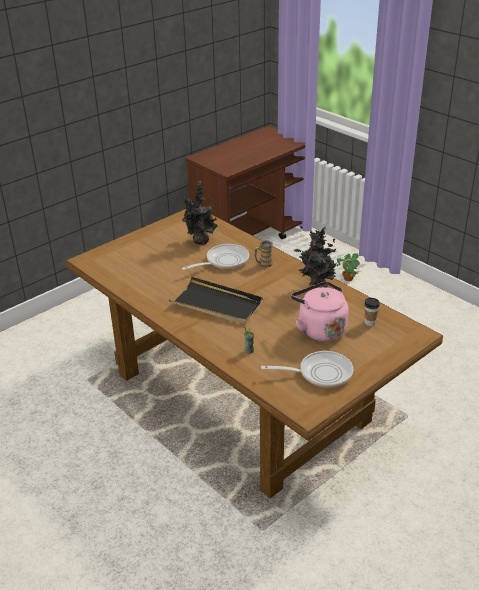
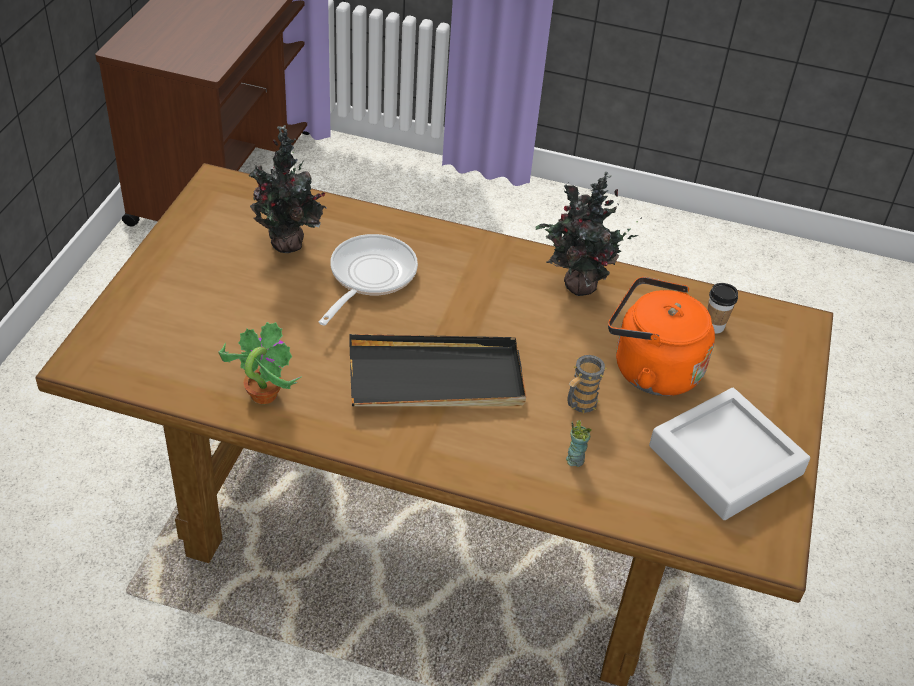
camera: 35 degrees left, 10 degrees up
(263, 264) = (445, 261): mug -> mug (579, 405)
(319, 329) = (650, 369): pink kettle -> orange kettle
(320, 373) = (725, 460): frying pan -> grey tray
(348, 278) = (451, 214): potted plant -> potted plant (262, 394)

